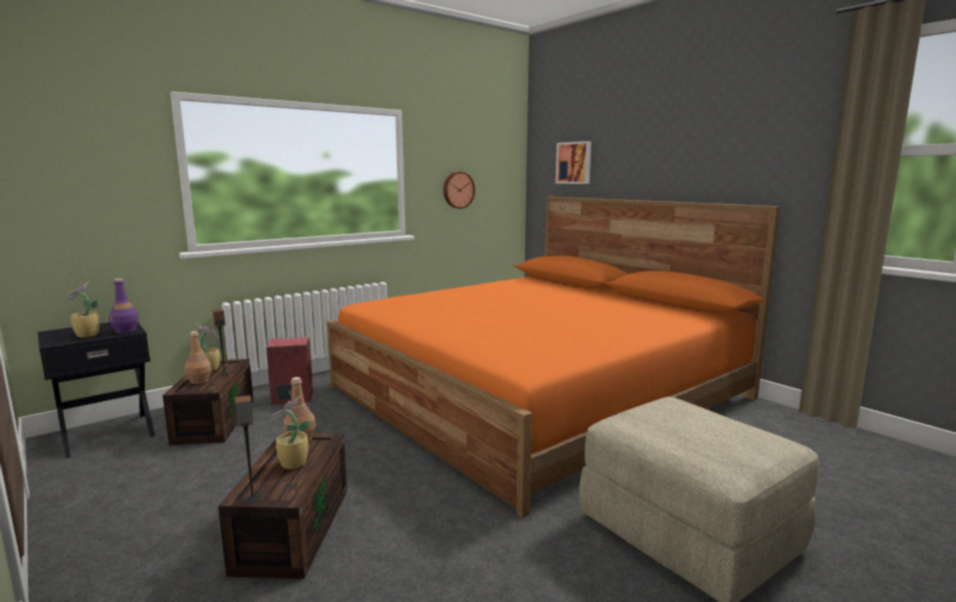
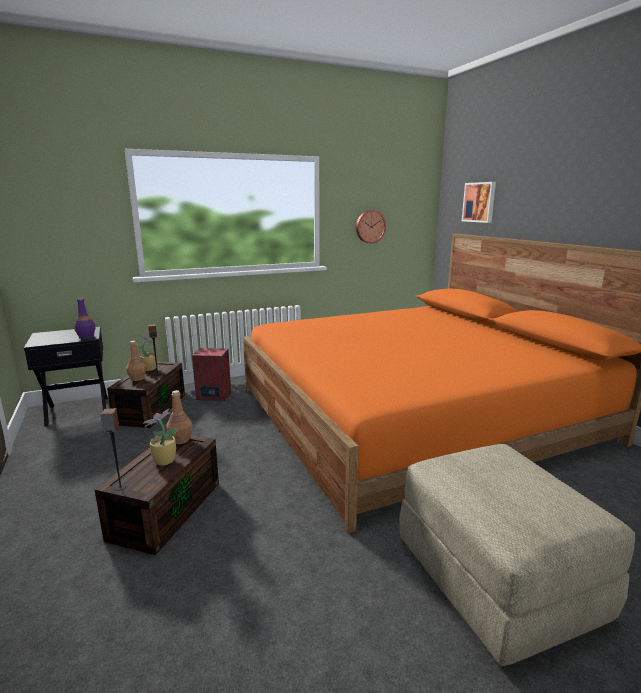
camera: 15 degrees right, 5 degrees up
(86, 335) = (59, 339): potted plant -> none

